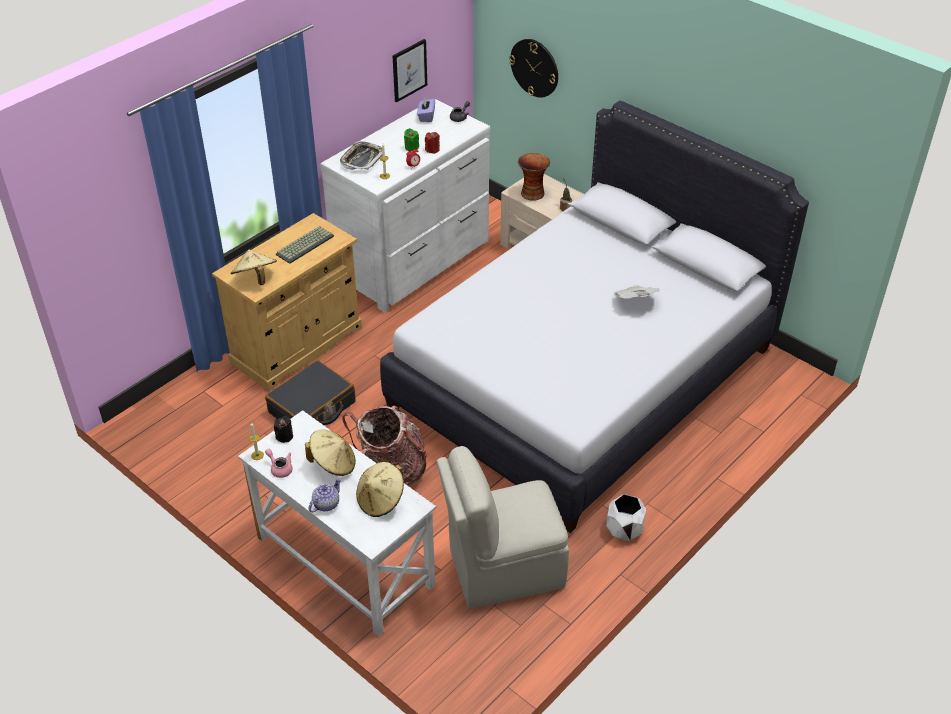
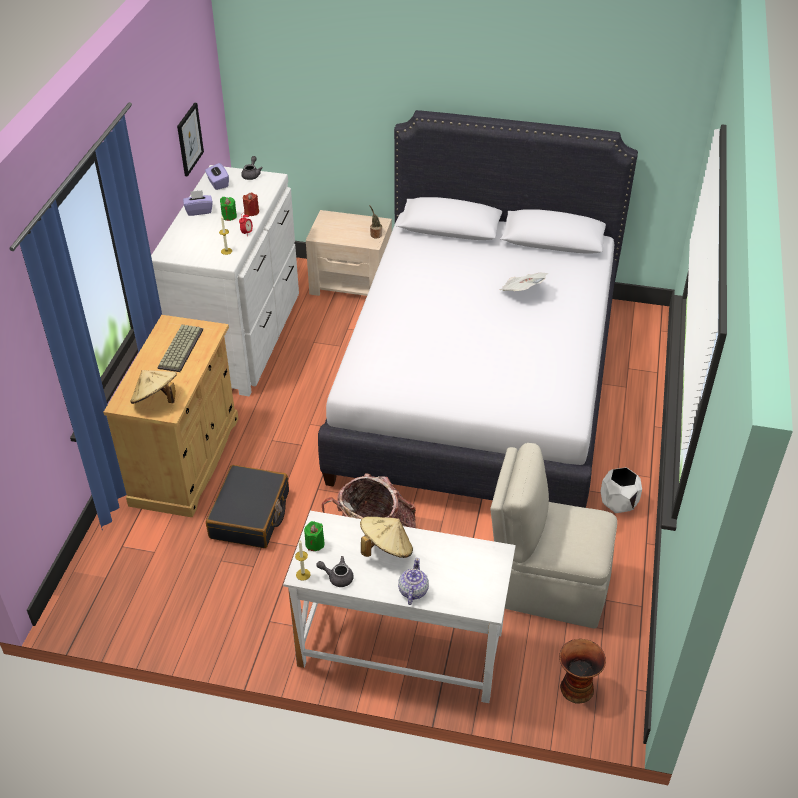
camera: 30 degrees left, 0 degrees up
(280, 468) = (337, 577): pink teapot -> grey teapot
(284, 436) = (314, 544): black candle -> green candle
(362, 159) = (189, 243): tray -> none
(381, 500) = (461, 563): beige hat -> none
(392, 135) = (199, 211): none -> purple tissue box
(503, 568) = (547, 585): beige chair -> beige chair turned 60 degrees clockwise
(532, 193) = (335, 231): vase -> vase (575, 688)
(534, 67) = (306, 104): wall clock -> none

